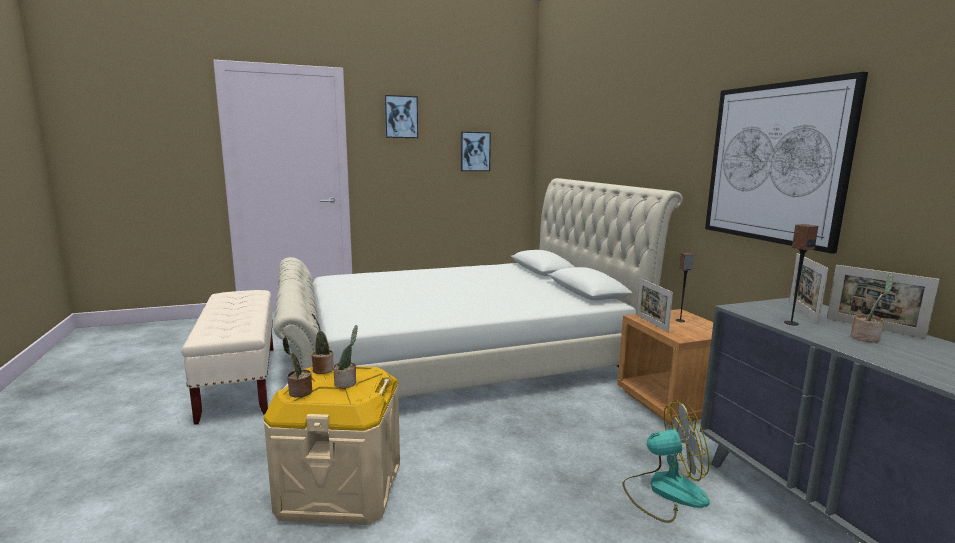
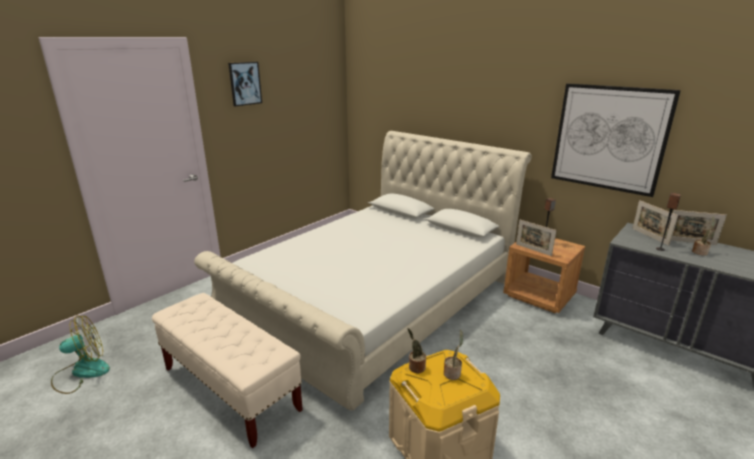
camera: 30 degrees left, 10 degrees up
(299, 393) = (437, 396): potted plant -> none
(475, 151) = (306, 108): picture -> none
(664, 491) = (597, 361): fan -> fan (81, 372)

